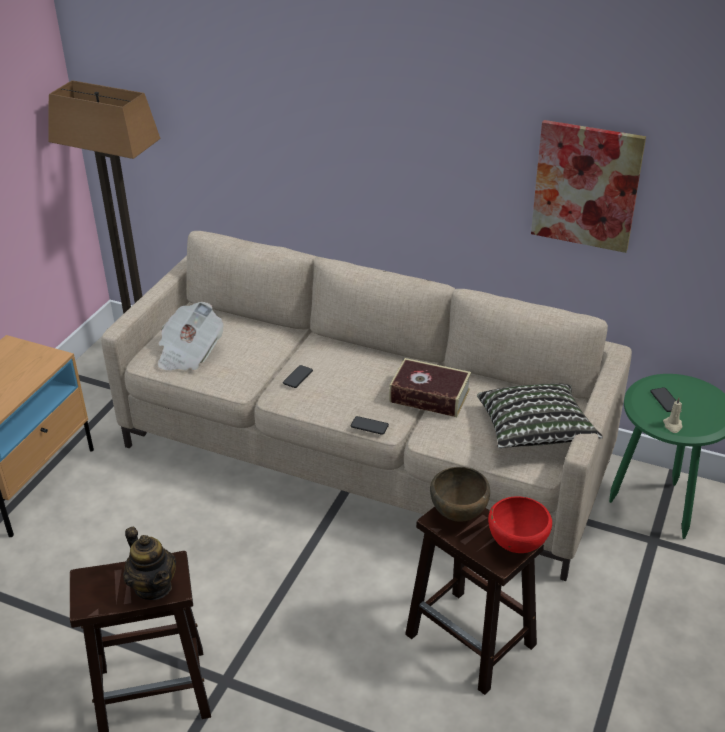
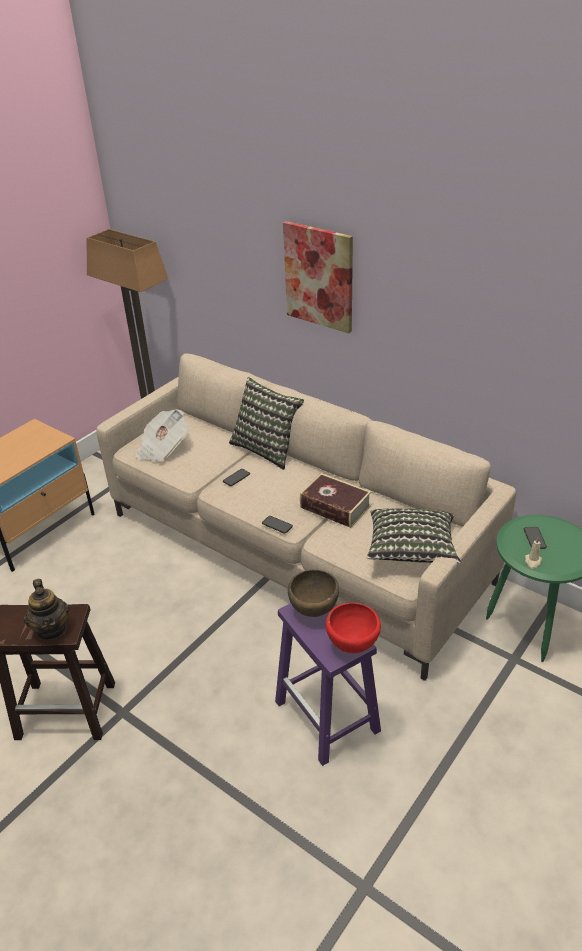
camera: 15 degrees right, 0 degrees up
(321, 337) = (267, 448): none -> pillow
(472, 640) = (328, 717): brown stool -> purple stool
(586, 186) = (481, 342): picture -> picture (319, 277)

